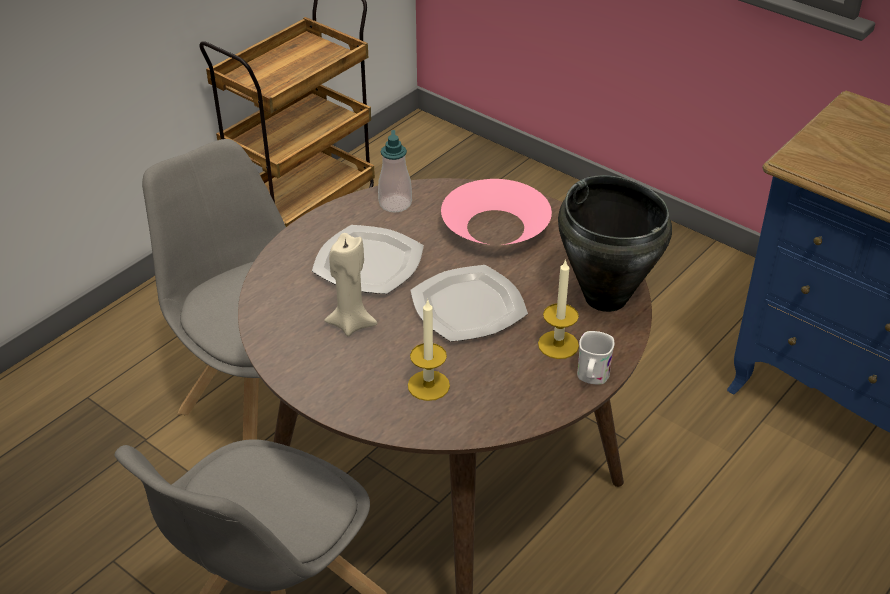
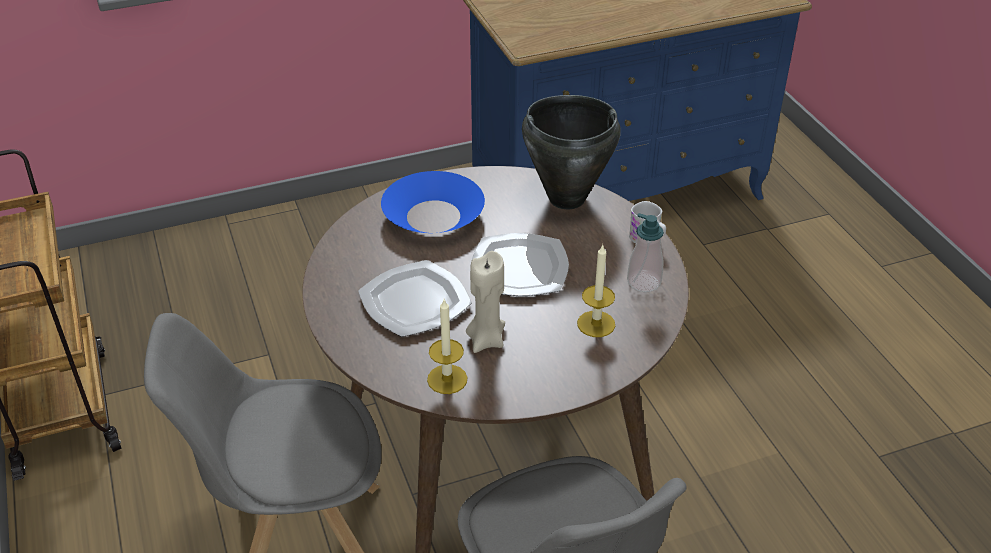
camera: 60 degrees left, 0 degrees up
(395, 203) = (347, 257): soap dispenser -> soap dispenser (644, 282)
(495, 226) = (433, 216): pink bowl -> blue bowl
(558, 345) = (600, 241): candle -> candle (447, 379)

